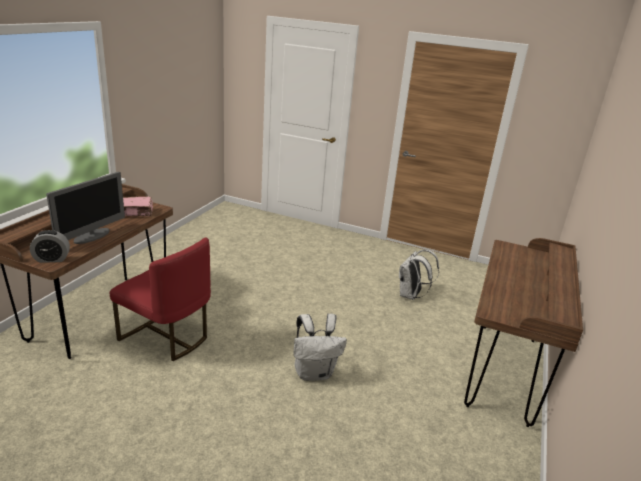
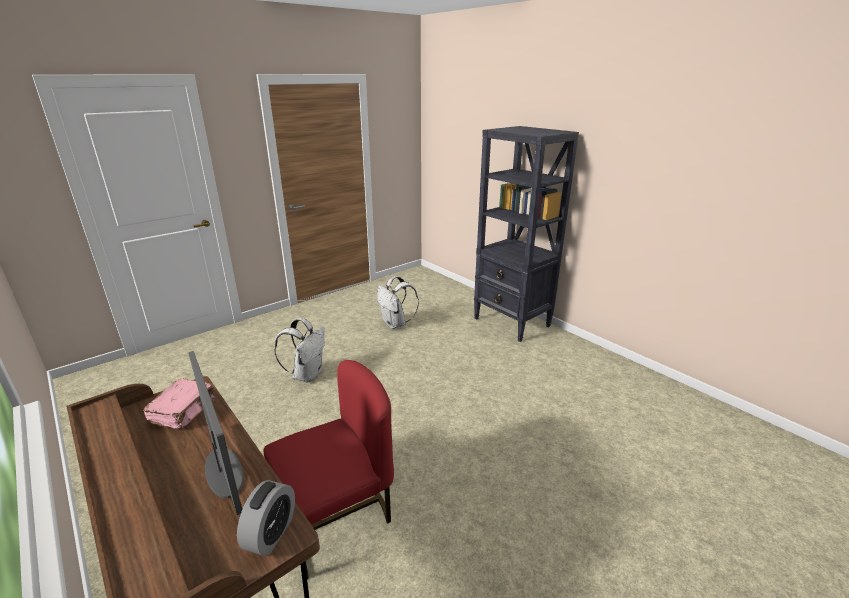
camera: 60 degrees left, 0 degrees up
(314, 373) = (469, 413): white backpack -> white backpack (307, 374)
(504, 371) = (512, 322): brown desk -> black bookcase

